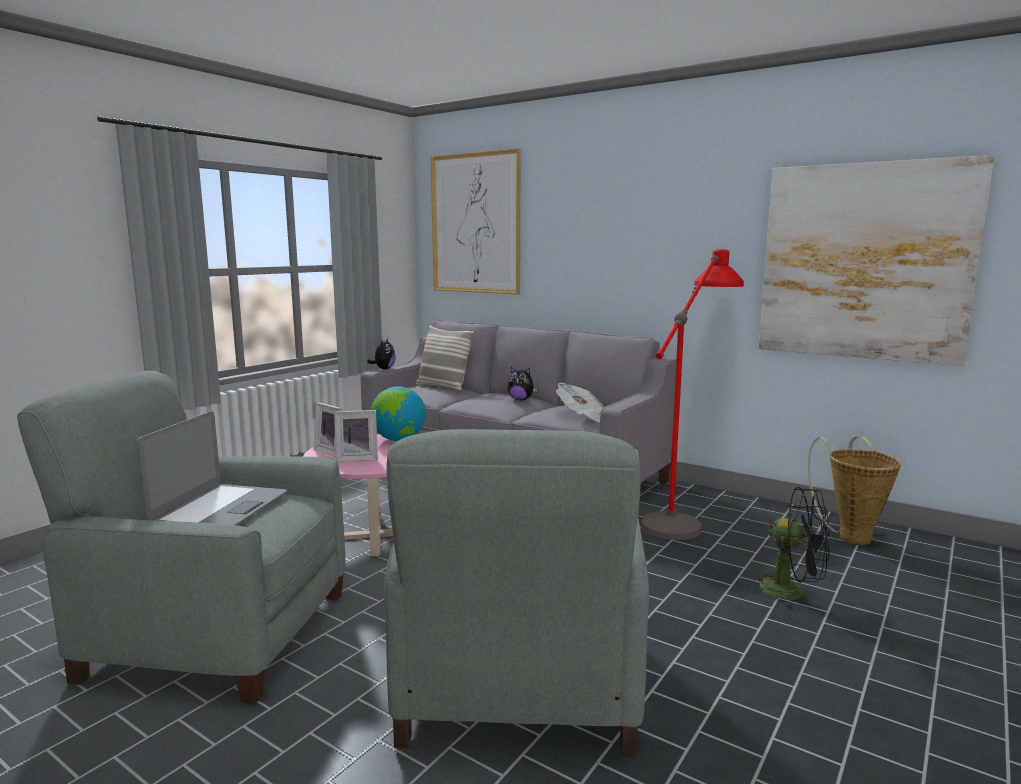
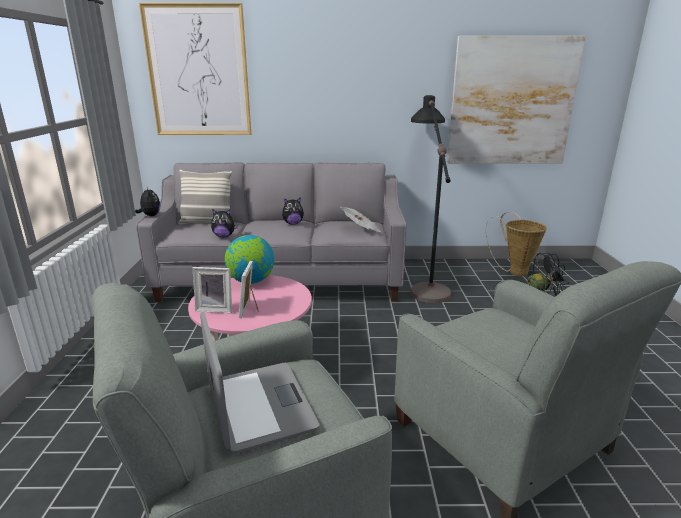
camera: 35 degrees left, 10 degrees up
(357, 458) = (251, 309): picture frame -> picture frame turned 135 degrees clockwise
(436, 399) = (224, 236): none -> plush toy
(685, 513) = (425, 281): red floor lamp -> black floor lamp

